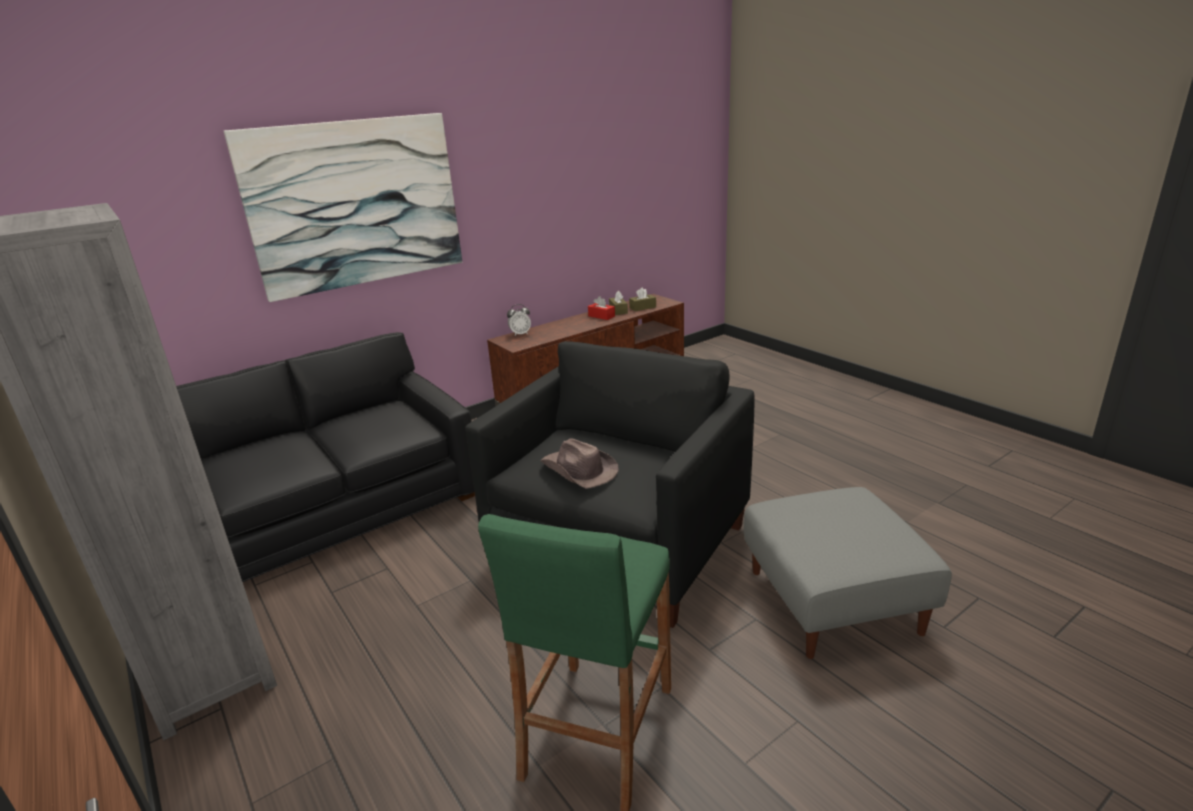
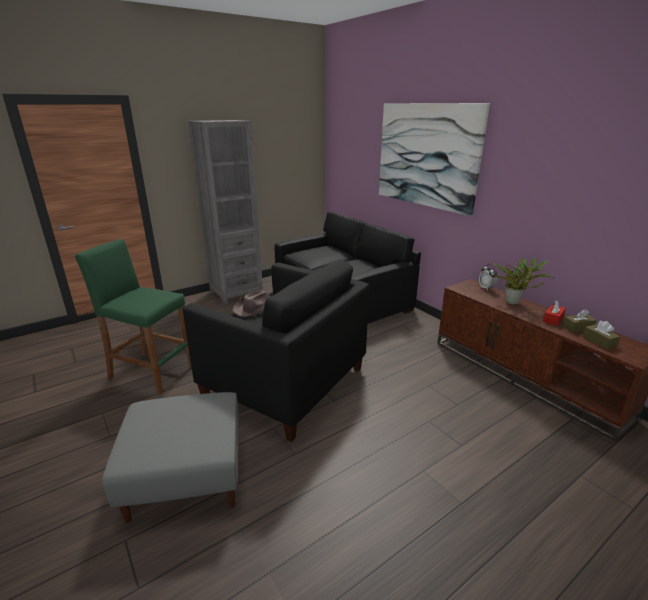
camera: 90 degrees right, 0 degrees up
(563, 326) = (514, 303): none -> potted plant

